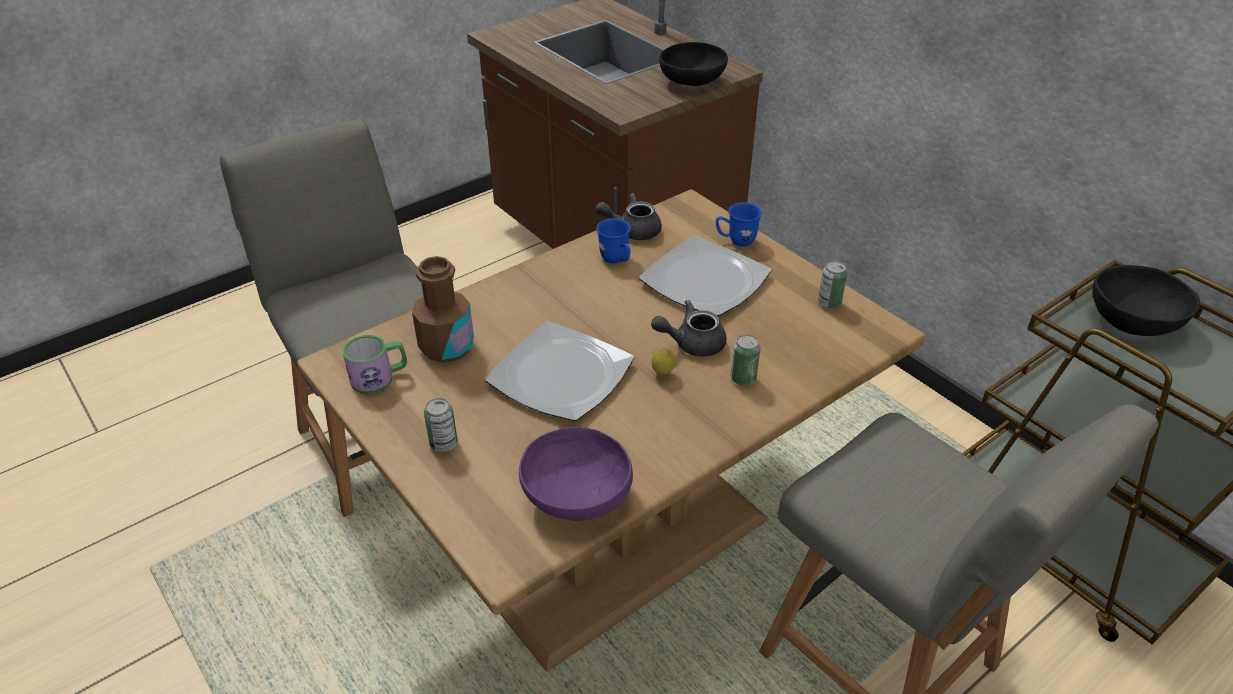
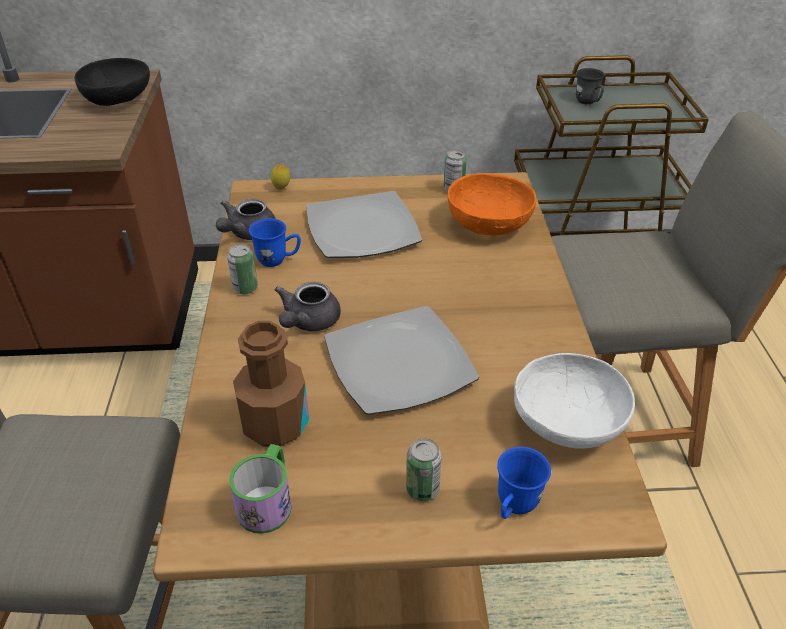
camera: 55 degrees left, 0 degrees up
(575, 497) = (567, 426): purple bowl -> white bowl
(662, 374) = (455, 304): lemon -> lemon (281, 188)
(691, 343) = (432, 272): grey teapot -> grey teapot (308, 322)
(736, 241) = (331, 192): blue mug -> blue mug (514, 507)
(743, 378) = (499, 267): can -> can (245, 288)
(800, 346) = (489, 225): none -> orange bowl
(1133, 322) = (588, 102): black bowl -> grey mug

